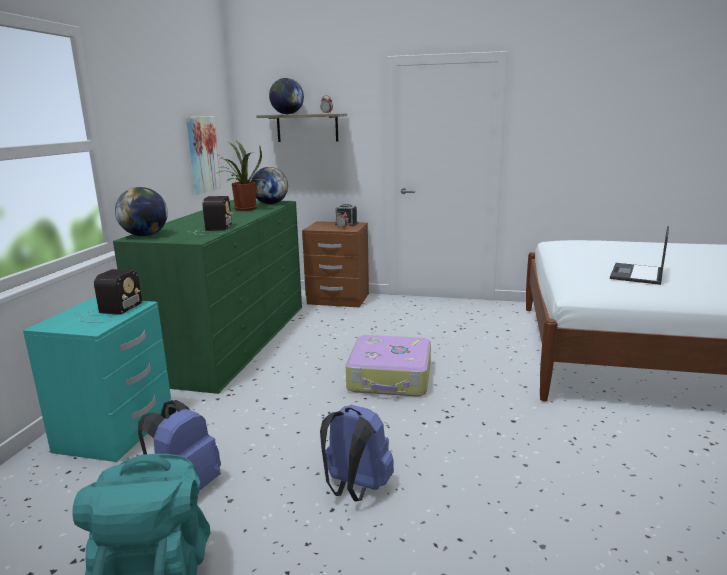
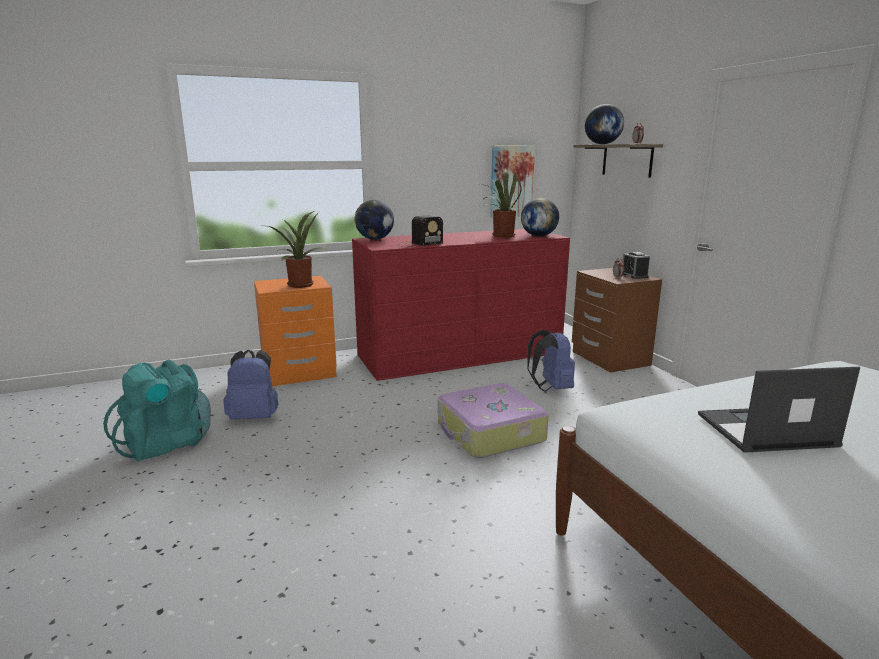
camera: 55 degrees right, 0 degrees up
(109, 312) = (299, 285): radio -> potted plant
(116, 431) = (299, 373): turquoise nightstand -> orange nightstand
(232, 340) = (460, 354): green dresser -> red dresser
(355, 489) = (299, 474): blue backpack -> blue backpack (551, 388)

